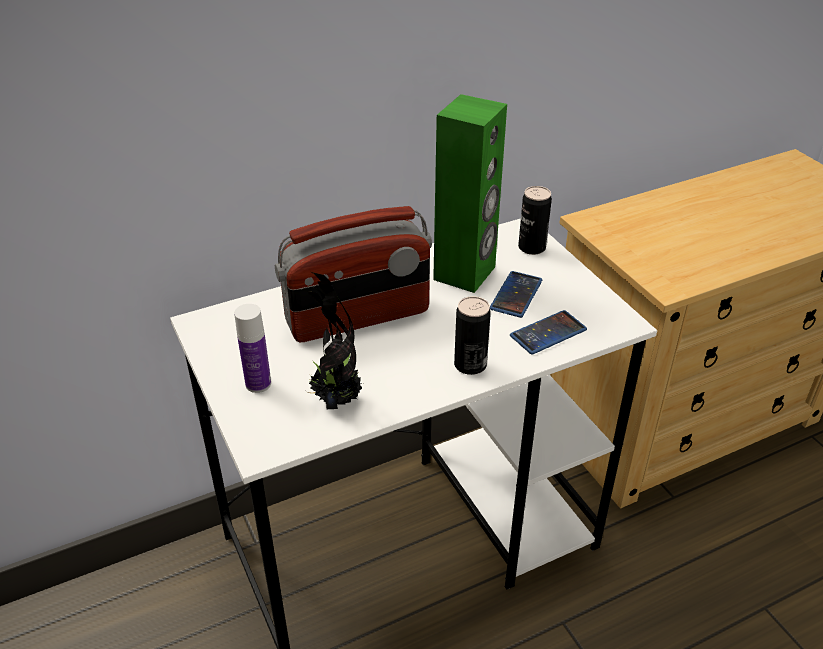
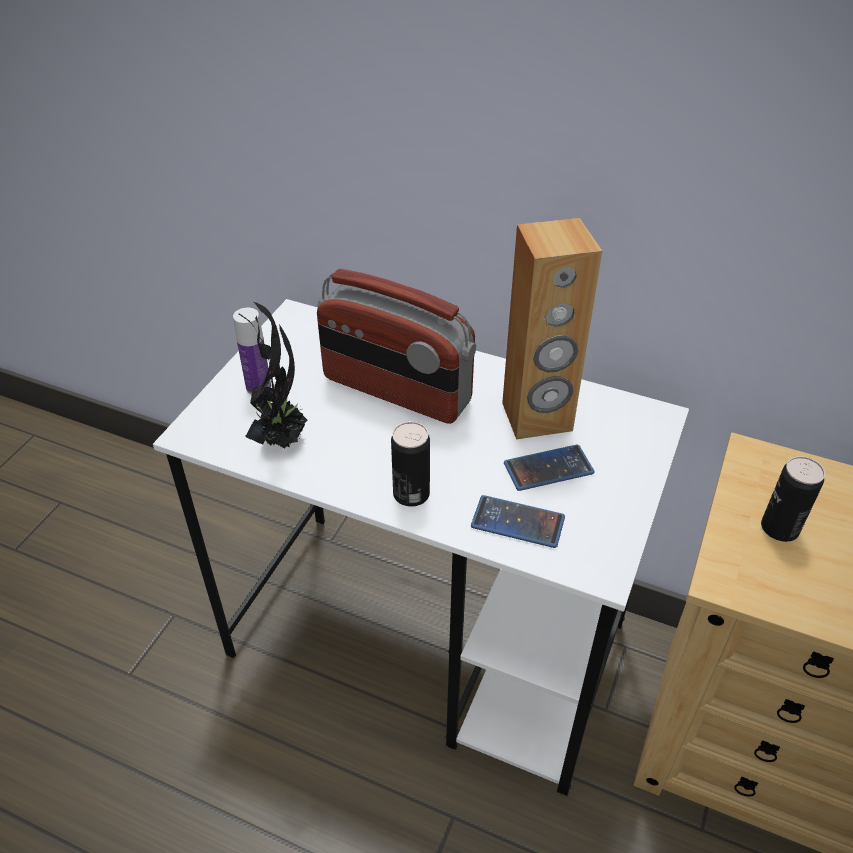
camera: 50 degrees right, 5 degrees up
(465, 273) = (537, 417): green speaker -> brown speaker
(532, 248) = (637, 439): can -> can (779, 528)

